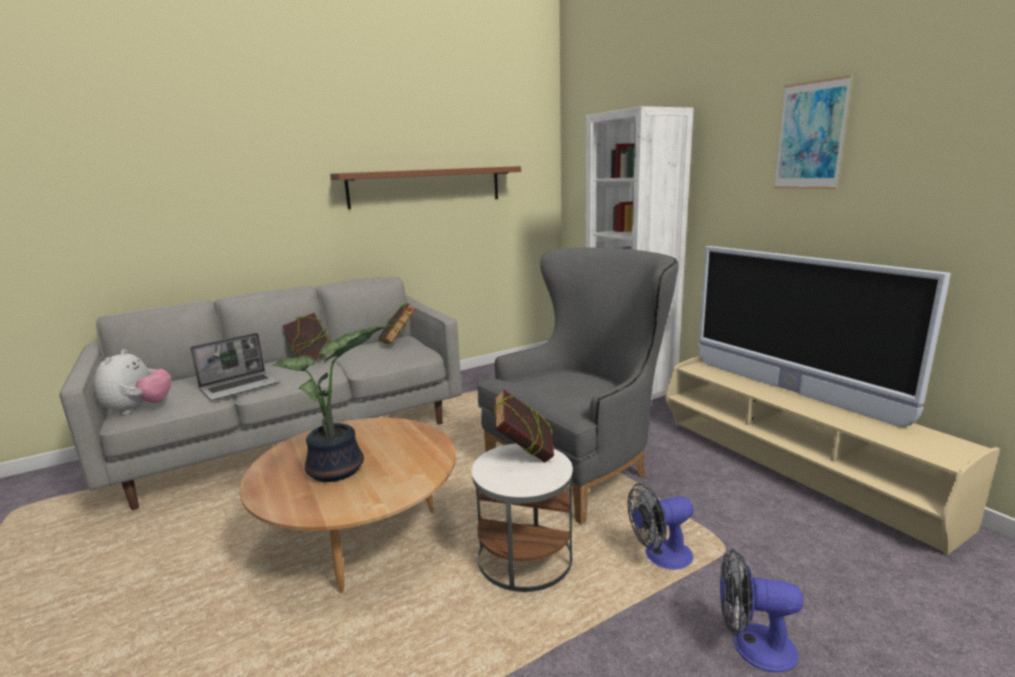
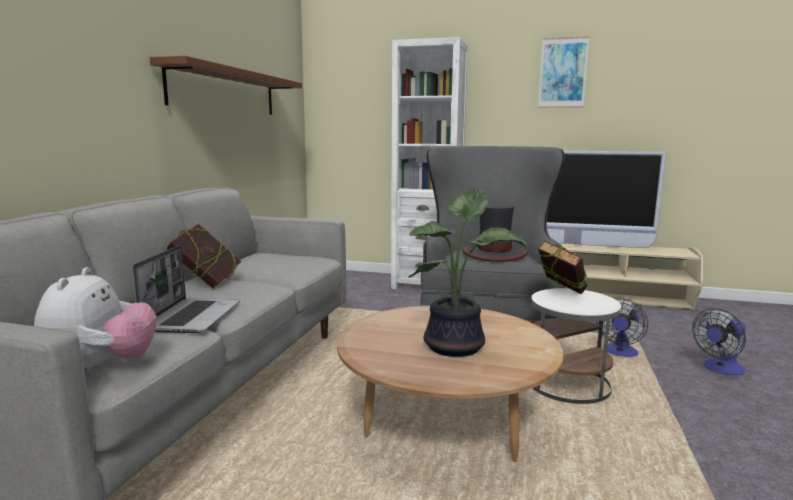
camera: 45 degrees left, 5 degrees down
(139, 409) = (101, 368): plush toy -> plush toy turned 45 degrees clockwise
(398, 343) = (268, 258): book -> none
(558, 386) = (494, 254): none -> hat

